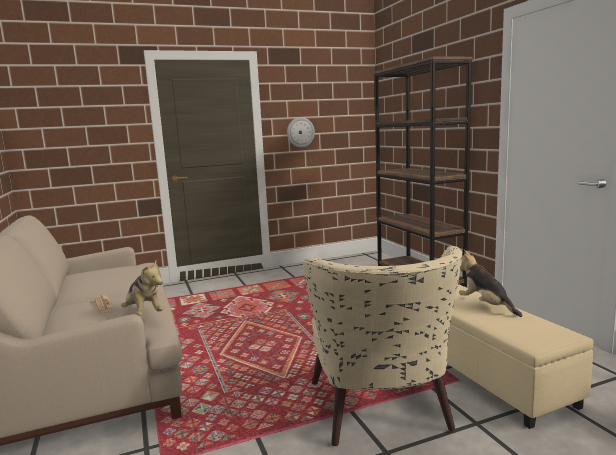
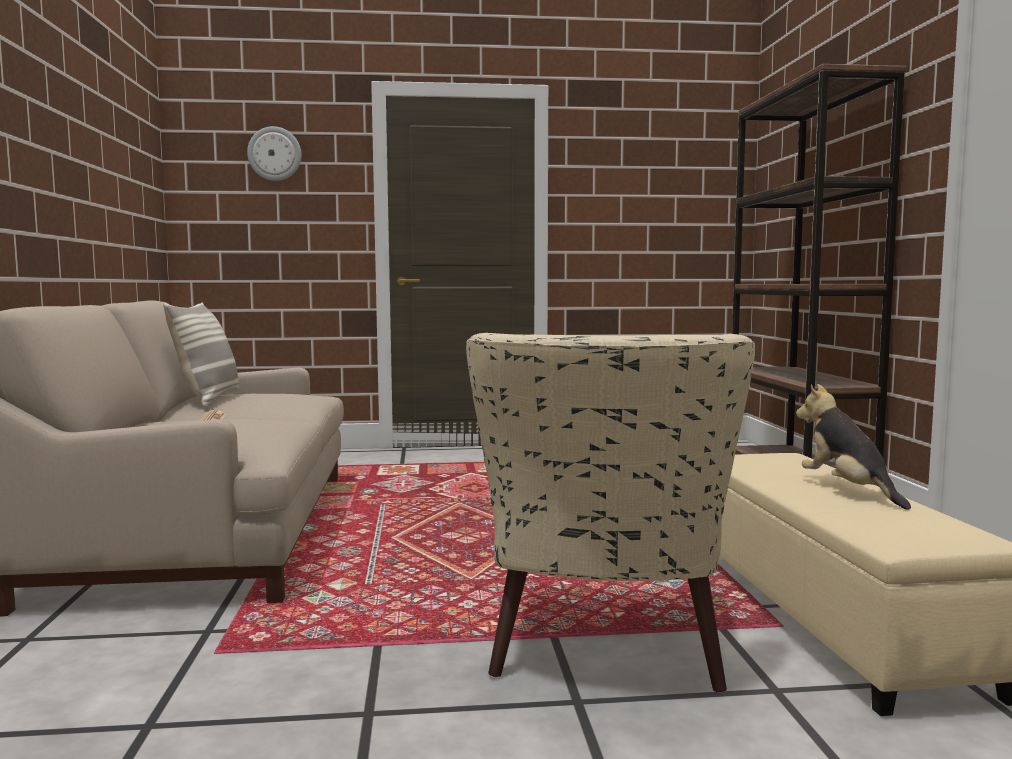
camera: 15 degrees right, 5 degrees down
(79, 280) = (209, 399): none -> pillow
(143, 313) = (255, 433): plush toy -> none
(300, 132) = (614, 220): wall clock -> wall clock (274, 154)

